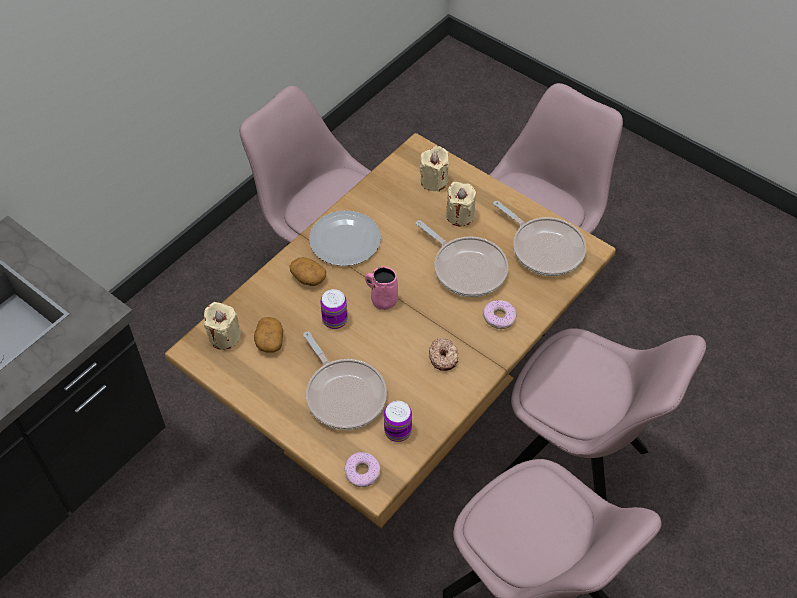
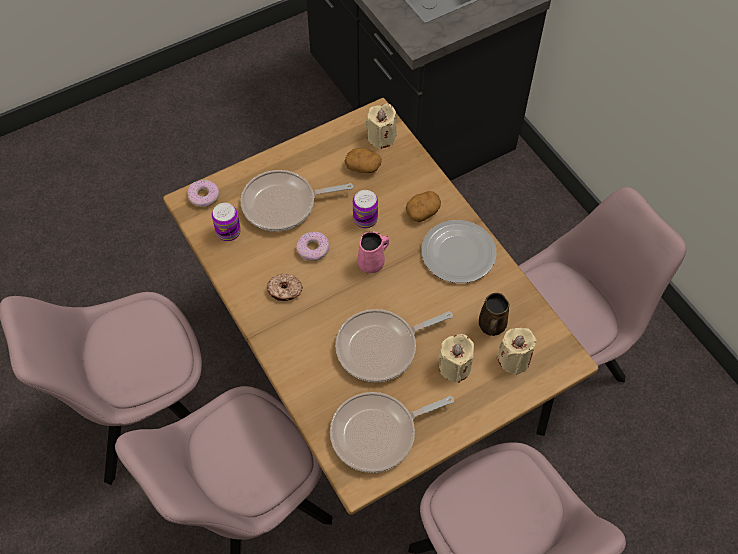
camera: 110 degrees right, 5 degrees up
(410, 201) = (491, 326): none -> brown mug
(499, 317) = (308, 354): donut -> donut (313, 249)

